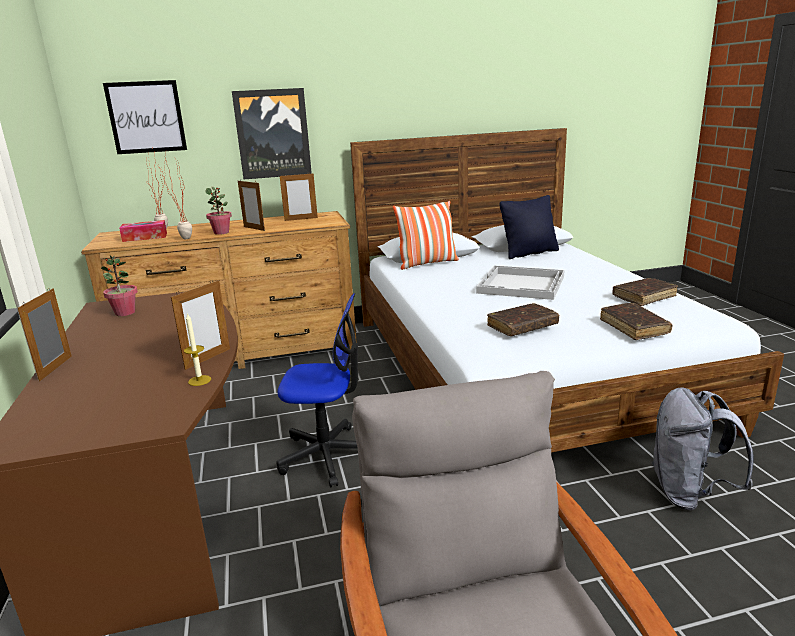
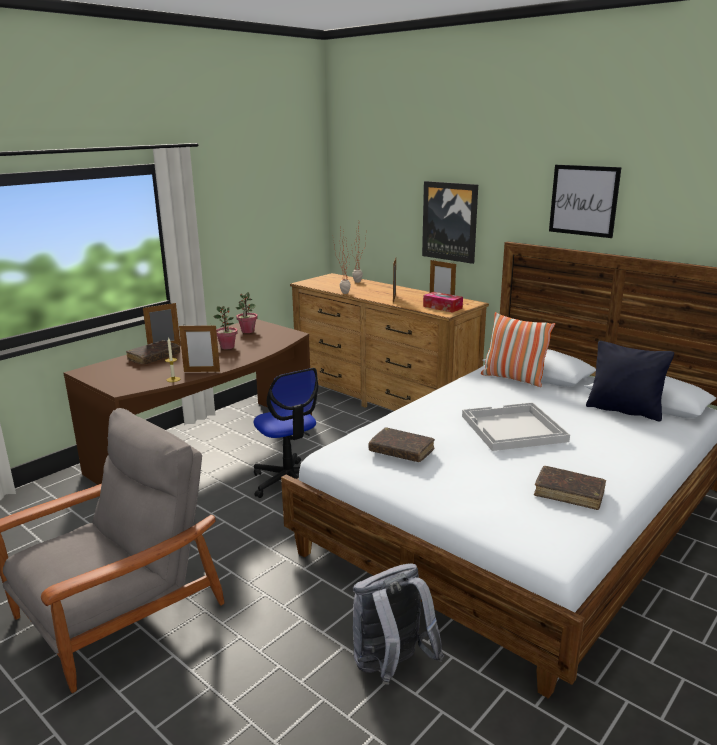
camera: 55 degrees right, 0 degrees up
(145, 237) = (334, 284): tissue box -> tissue box (442, 307)
(146, 117) = (370, 194): picture -> picture (583, 200)
(221, 232) = (371, 295): potted plant -> potted plant (227, 347)
(634, 327) = (467, 501): brown book -> brown book (154, 357)

